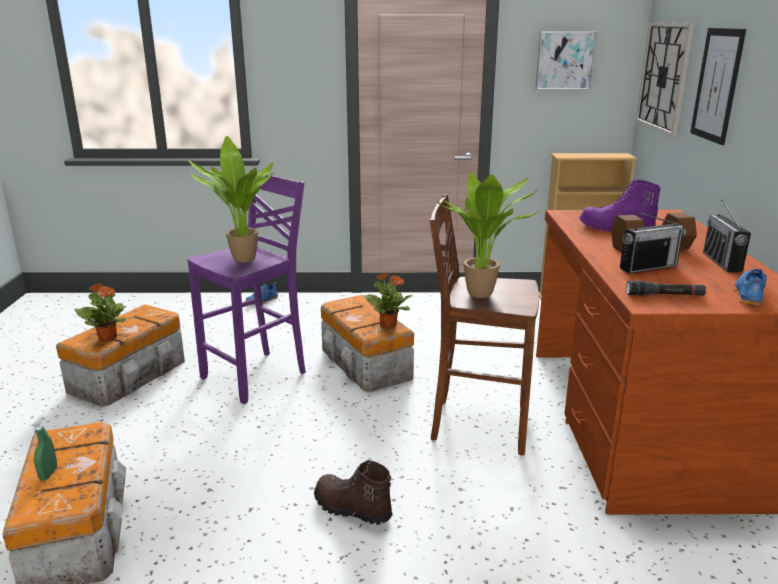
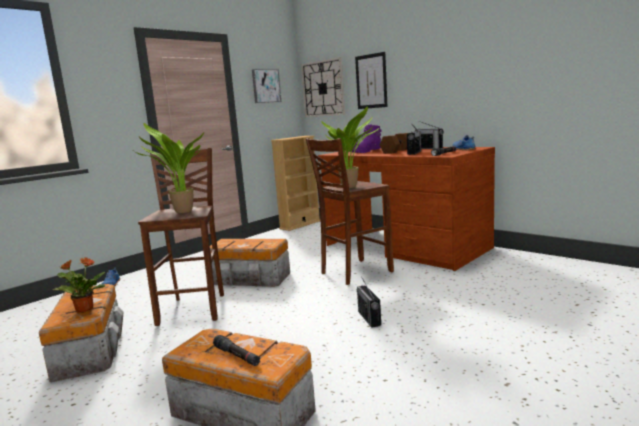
camera: 45 degrees left, 10 degrees down
(48, 474) = (237, 356): green spray bottle -> black flashlight
(257, 375) = (194, 308): purple stool -> brown stool
(351, 509) = (369, 318): brown boot -> radio
(388, 324) = (268, 240): potted plant -> none

